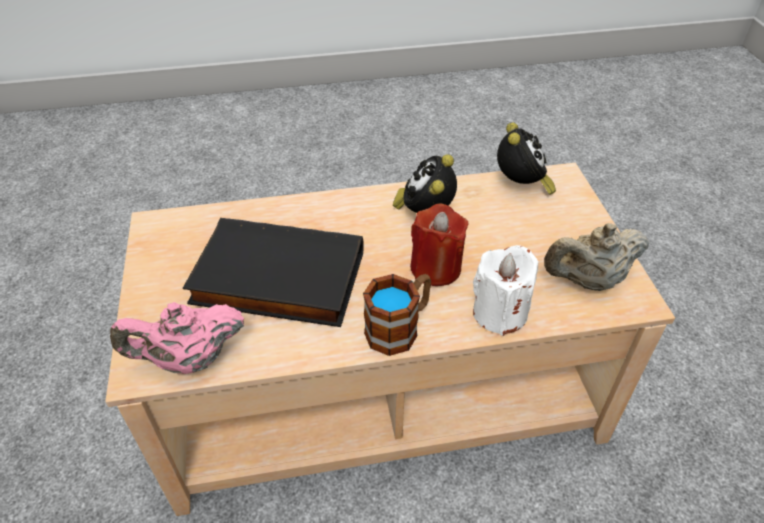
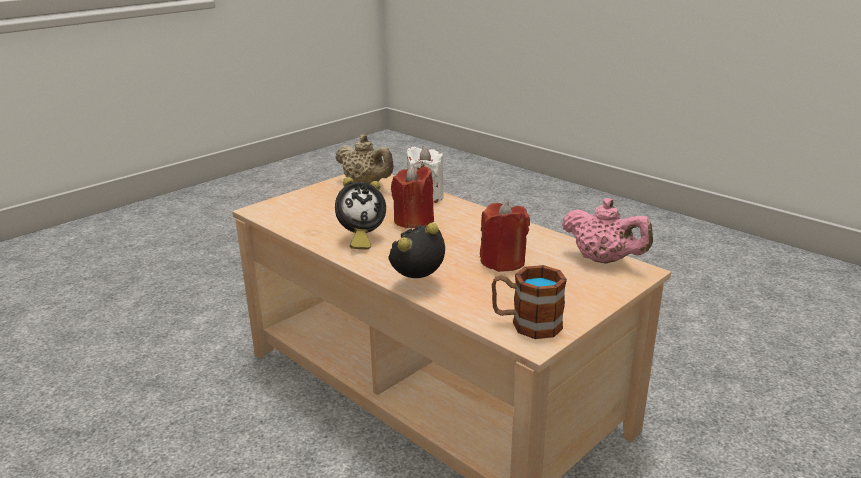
camera: 125 degrees left, 20 degrees down
(276, 280) = (502, 262): black book -> red candle
(399, 327) = (477, 216): mug -> mug (526, 324)
(521, 186) = (287, 219): alarm clock -> alarm clock (418, 282)

